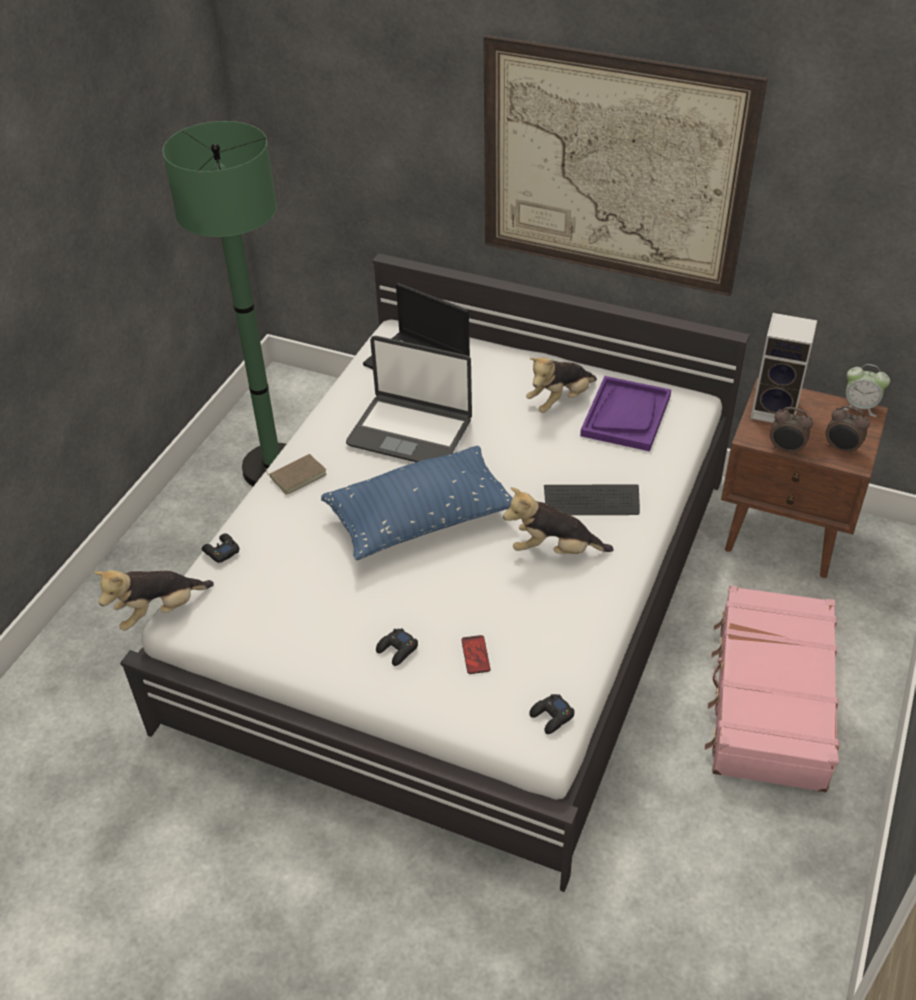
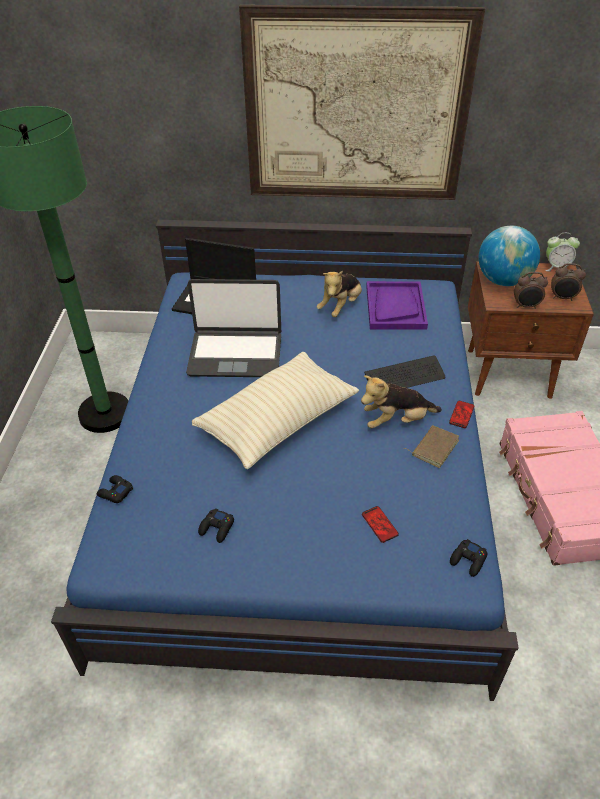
camera: 20 degrees left, 0 degrees up
(159, 611) = (79, 563): plush toy -> none
(297, 475) = (156, 410): brown book -> brown book (434, 447)
(397, 650) = (312, 538): black game controller -> black game controller (217, 528)
(420, 519) = (277, 422): blue pillow -> beige pillow
(462, 595) = (301, 477): white bed -> blue bed
(634, 561) = (461, 415): none -> phone
(776, 410) = (503, 280): speaker -> globe

